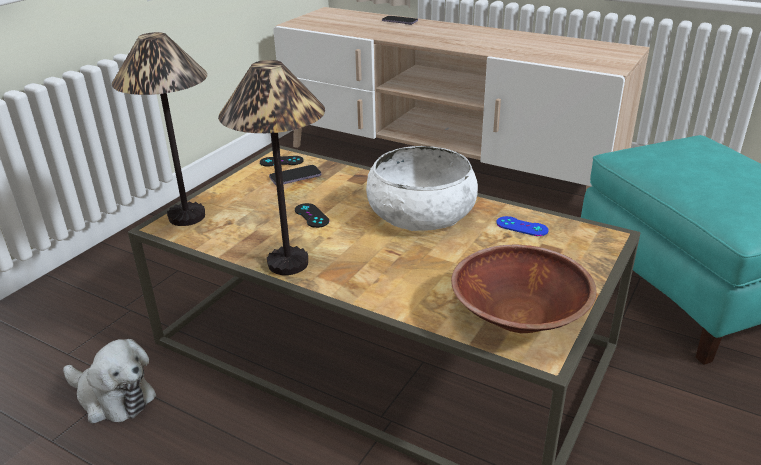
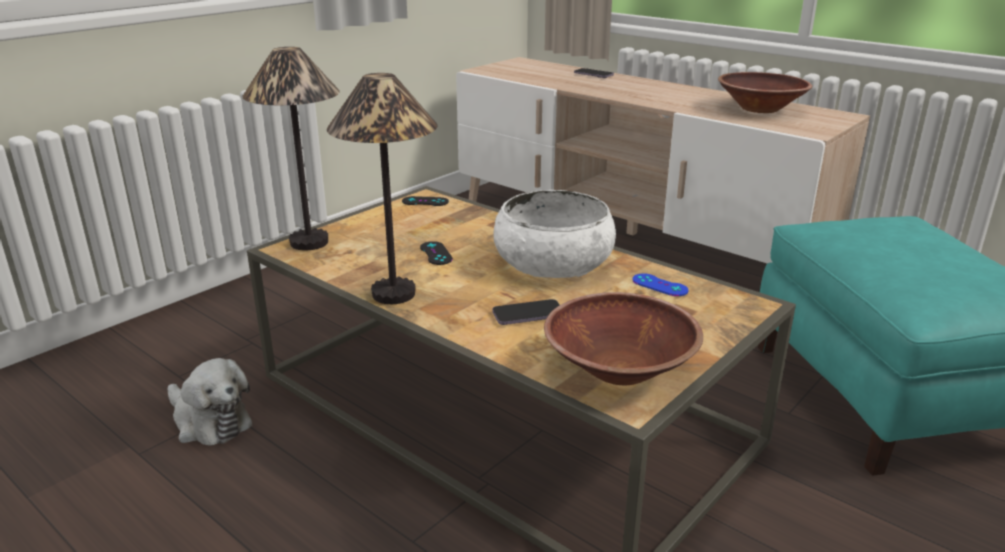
camera: 10 degrees right, 5 degrees down
(295, 177) = (433, 217): phone -> phone (528, 315)
(557, 47) = (759, 109): none -> brown bowl

